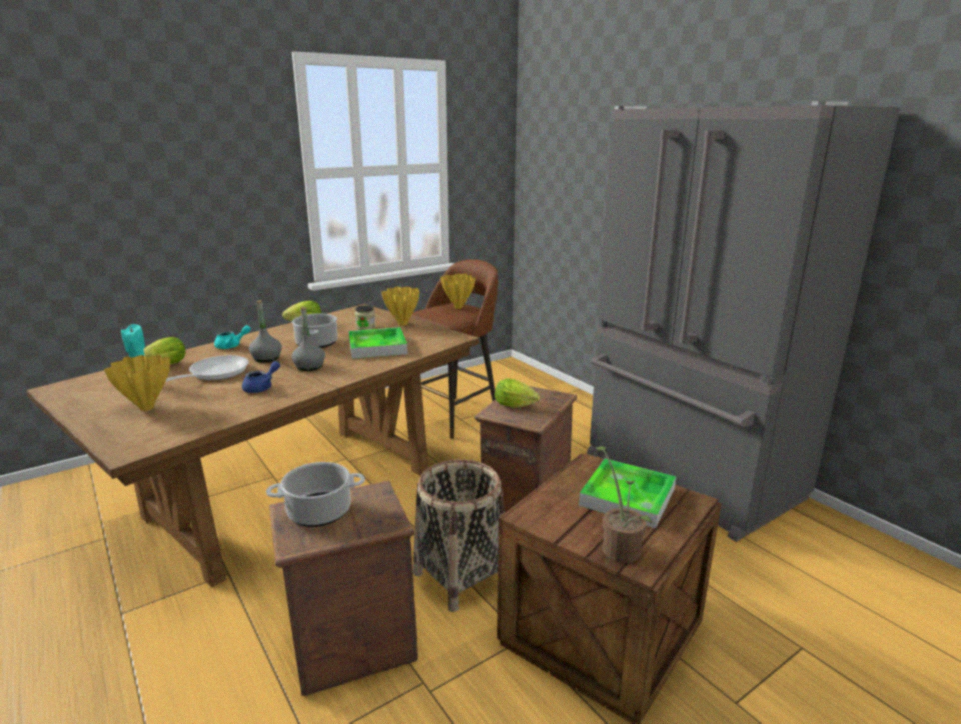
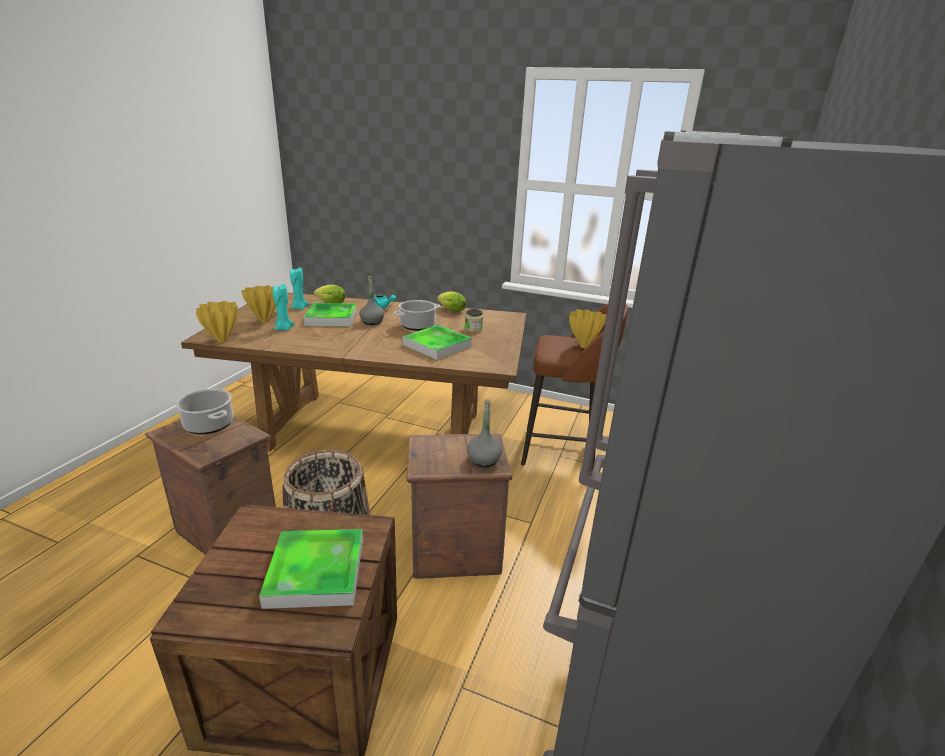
camera: 55 degrees right, 5 degrees up
(195, 401) = (284, 328): none -> turquoise candle
(214, 373) = (331, 318): frying pan -> tray
(262, 387) = (320, 337): blue teapot -> none
(309, 366) = (371, 338): grey bottle -> grey bottle (484, 459)
(402, 324) = (501, 338): yellow vase -> yellow vase (223, 340)
(517, 406) = (446, 449): lettuce -> none
(619, 546) = (217, 590): potted plant -> none

